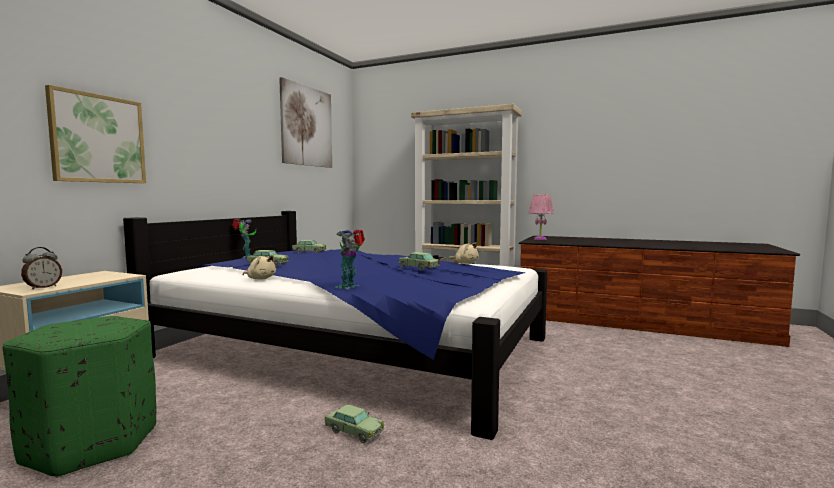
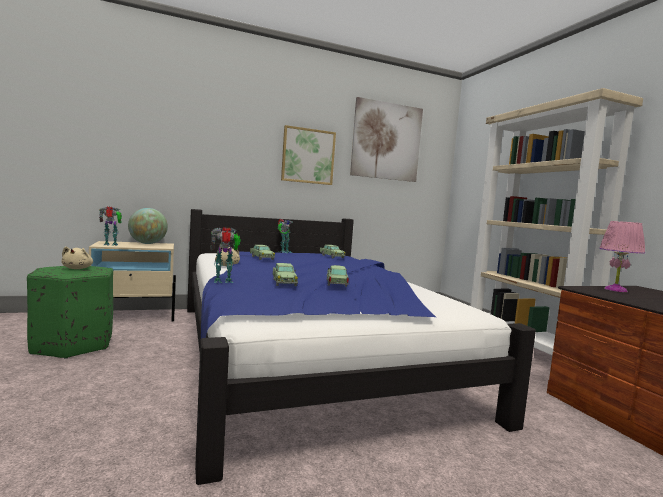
camera: 45 degrees right, 0 degrees up
(43, 287) = (111, 245): alarm clock -> toy robot
(78, 277) = (147, 243): none -> globe
(98, 139) = (181, 153): picture -> picture (308, 156)
(354, 432) = (152, 410): toy car -> toy car (284, 282)
(465, 263) = (418, 292): beige plush toy -> beige plush toy (78, 268)

